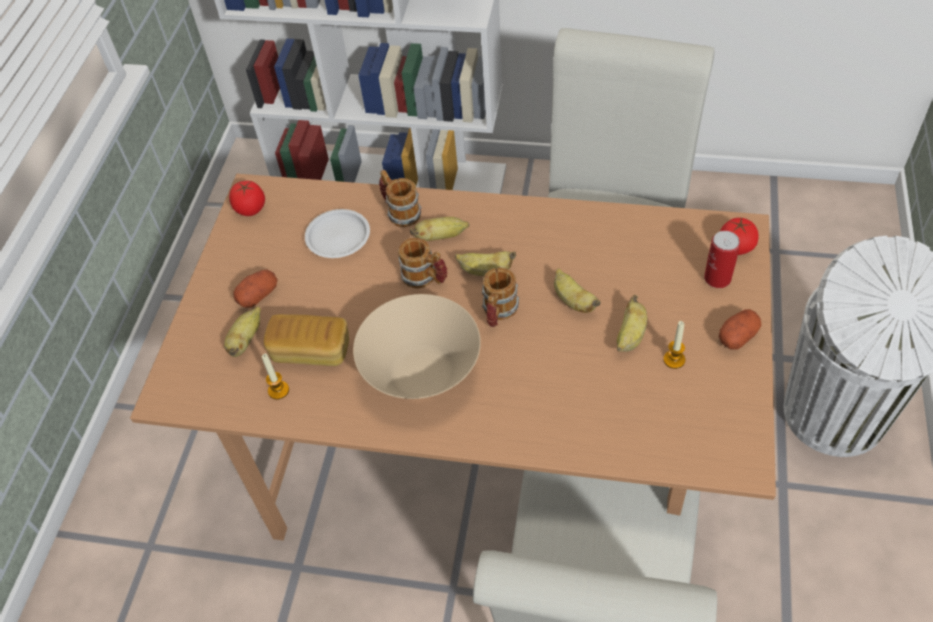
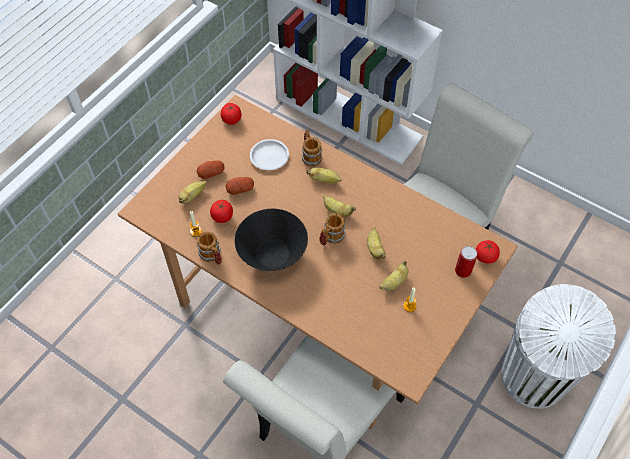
camera: 20 degrees right, 5 degrees up
(311, 351) = (222, 216): bread -> tomato
(422, 373) = (272, 254): beige bowl -> black bowl
(425, 278) = (303, 201): mug -> mug (212, 256)
(737, 336) = (453, 308): potato -> potato (240, 189)

